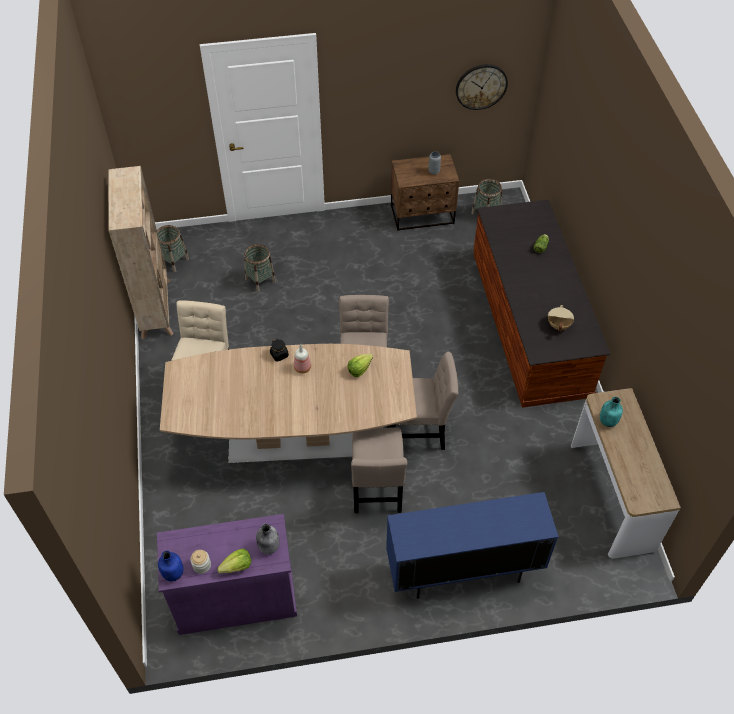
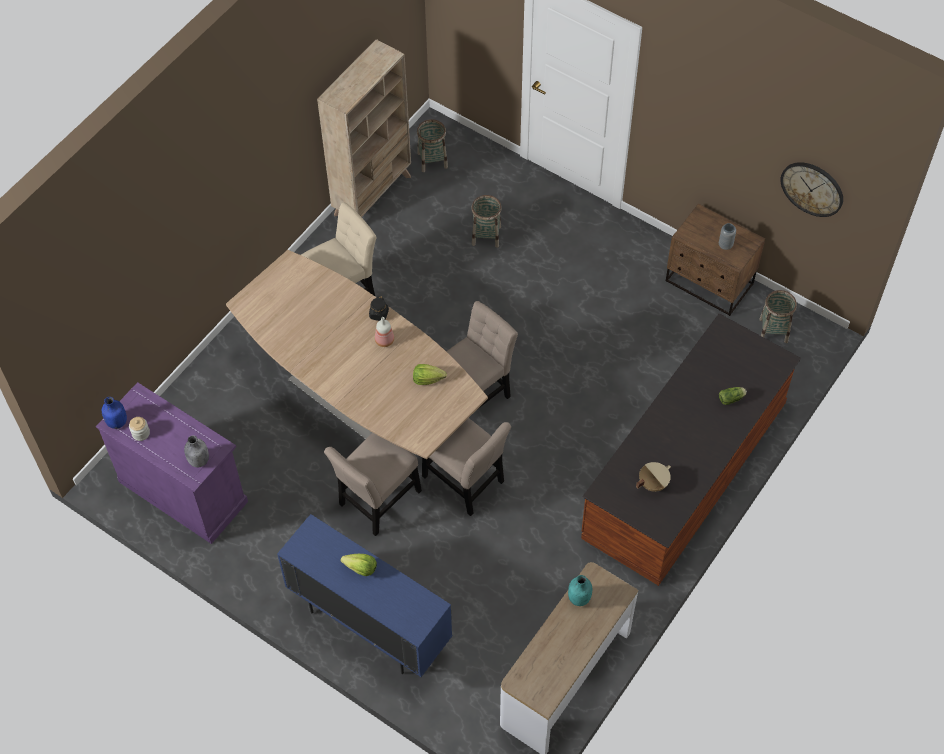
camera: 45 degrees right, 5 degrees up
(237, 567) = (162, 455): lettuce -> lettuce (361, 568)

